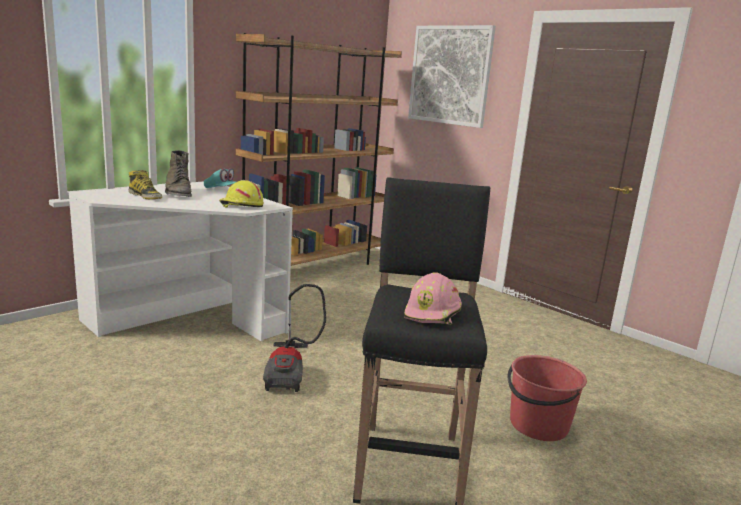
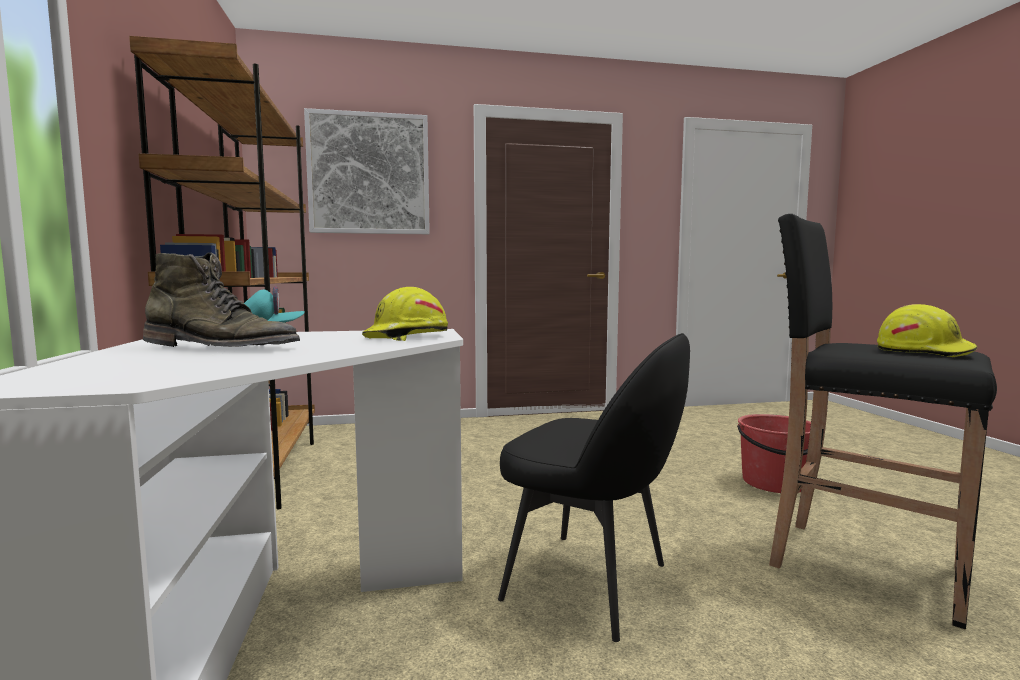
camera: 55 degrees left, 10 degrees down
(145, 196) = (193, 360): boot -> none
(290, 372) = (591, 583): vacuum cleaner -> black chair
(433, 313) = (924, 351): pink hard hat -> yellow hard hat

